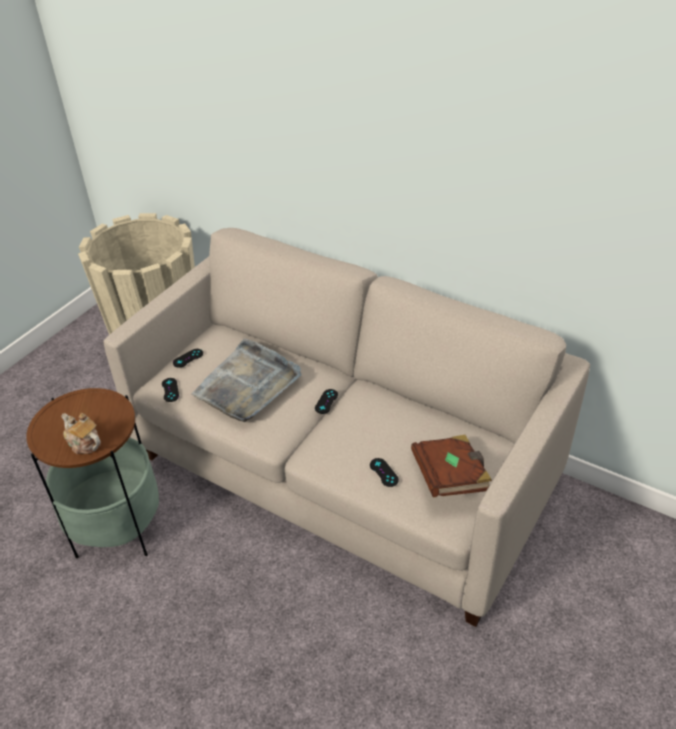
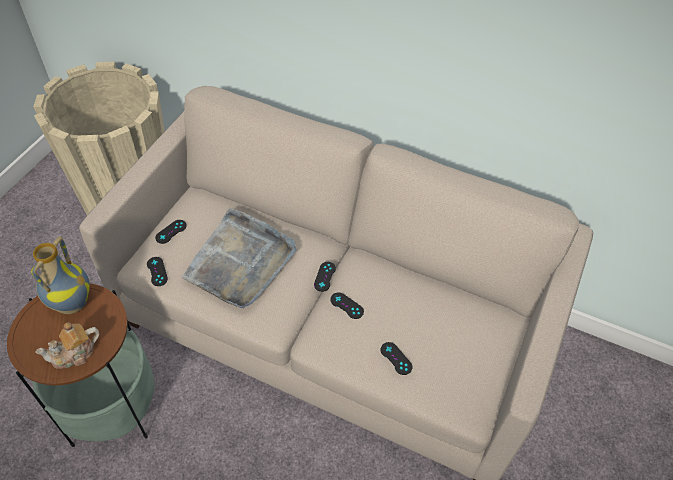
camera: 10 degrees left, 10 degrees up
(84, 443) = (74, 354): teapot -> teapot turned 60 degrees counterclockwise
(87, 403) = (71, 303): none -> vase
(343, 426) = (347, 305): none -> black game controller
(450, 477) = (463, 359): brown book -> none

